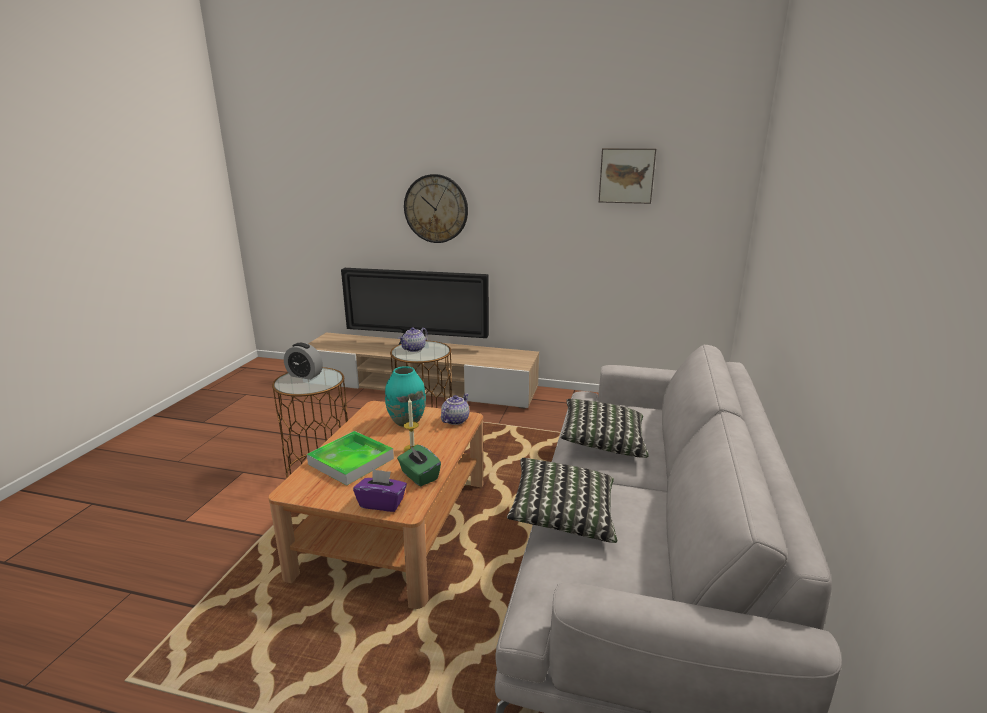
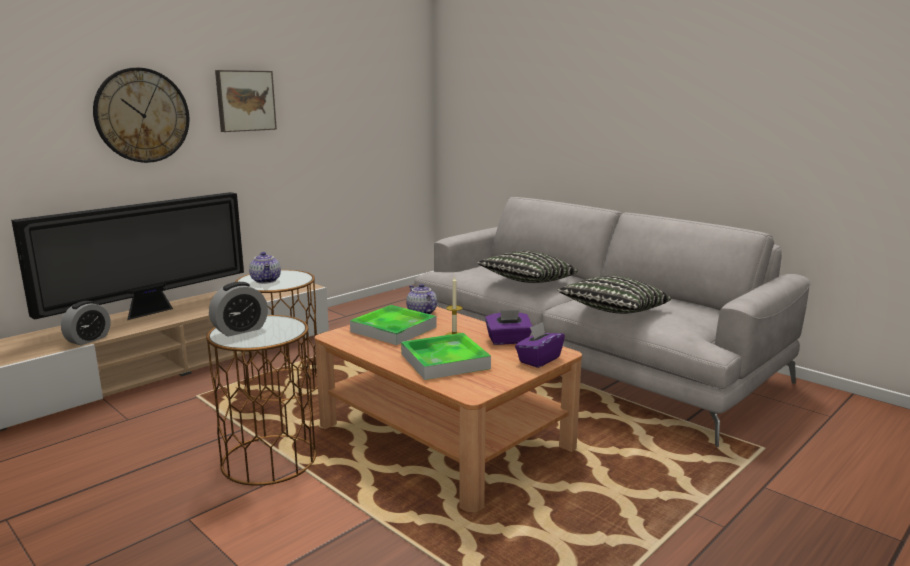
camera: 60 degrees left, 5 degrees down
(359, 350) = (88, 339): none -> alarm clock
(406, 422) = (393, 329): turquoise vase -> tray
(419, 476) = (508, 341): green tissue box -> purple tissue box
(626, 175) = (345, 69): picture -> picture (245, 100)

